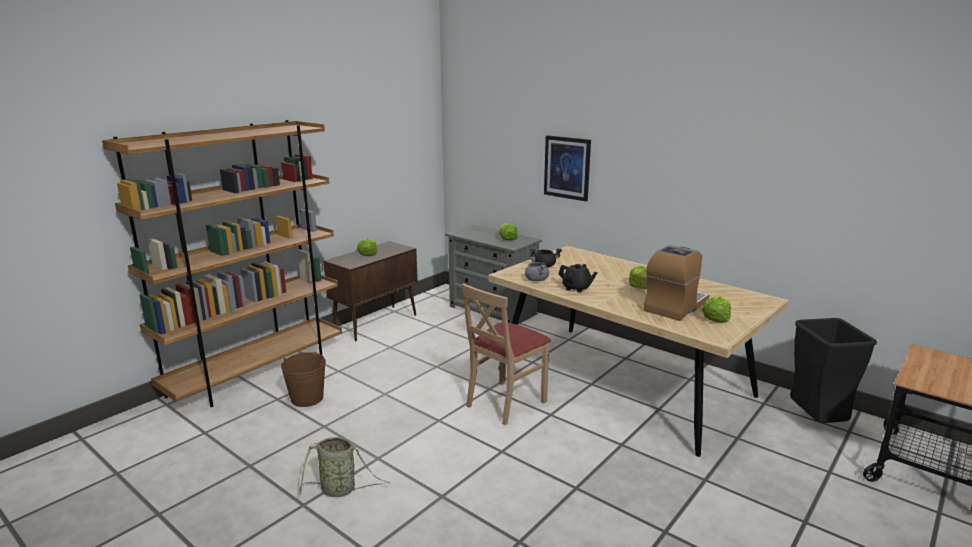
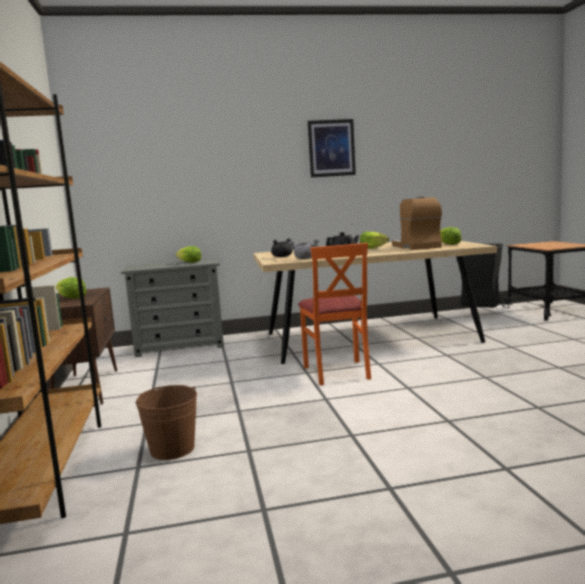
camera: 50 degrees left, 10 degrees down
(341, 490) = (385, 462): basket -> none
(505, 402) = (337, 372): beige chair -> orange chair
(567, 167) = (233, 184): picture -> picture (331, 148)

